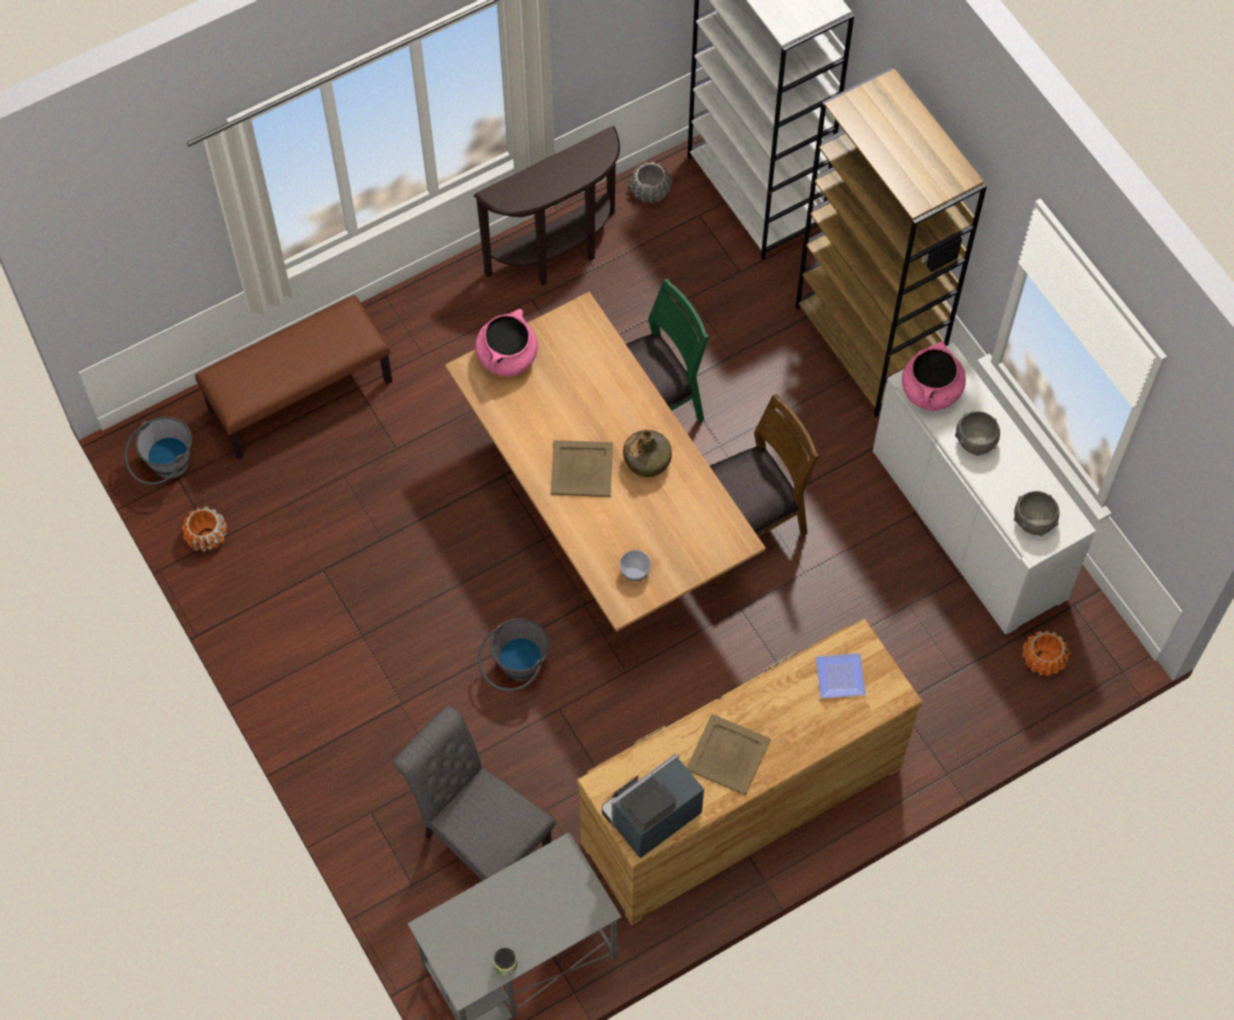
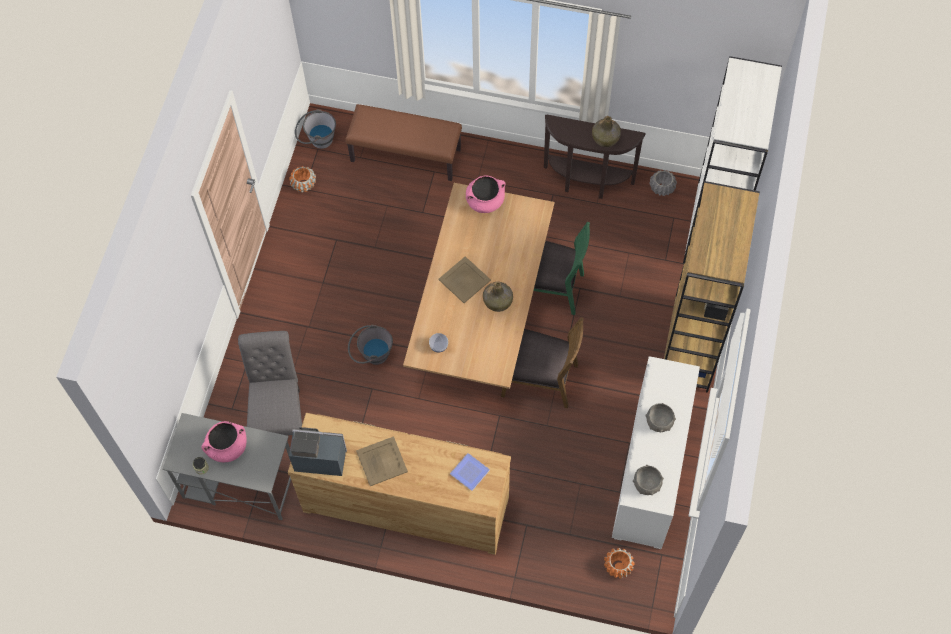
camera: 45 degrees right, 0 degrees up
(575, 167) = (605, 138): none -> green bottle
(931, 391) = (663, 380): pink cooking pot -> pink cooking pot (227, 447)

